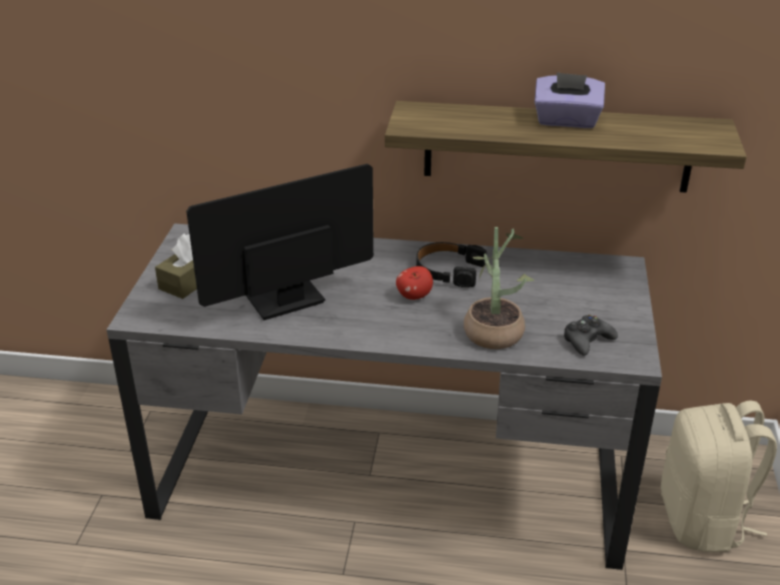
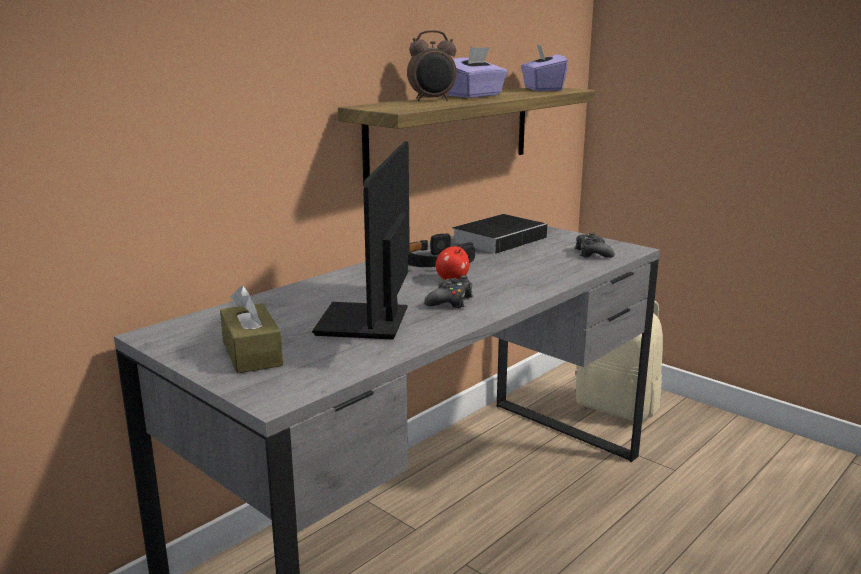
camera: 55 degrees left, 15 degrees down
(364, 313) = (450, 301): none -> black game controller
(493, 329) = (540, 271): potted plant -> none
(495, 117) = (432, 100): none -> alarm clock
(561, 277) = (500, 239): none -> book
(688, 132) = (542, 89): none -> purple tissue box

